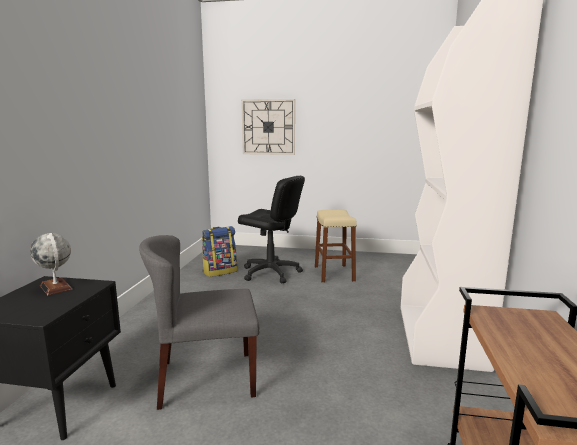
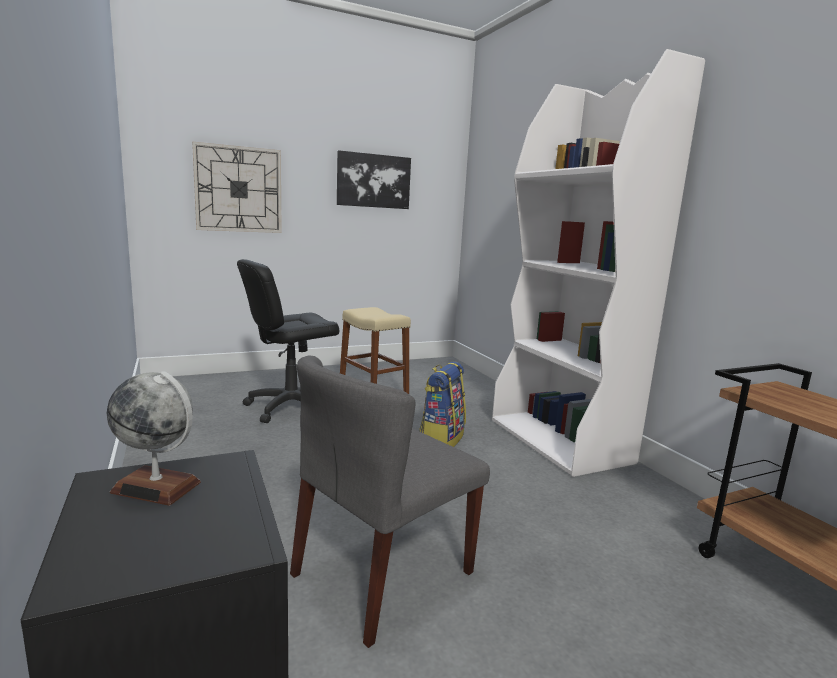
camera: 35 degrees left, 0 degrees up
(220, 271) = (208, 418): backpack -> backpack (441, 439)
(271, 273) = (290, 407): black office chair -> black office chair turned 150 degrees clockwise
(363, 114) = (373, 181): none -> picture

